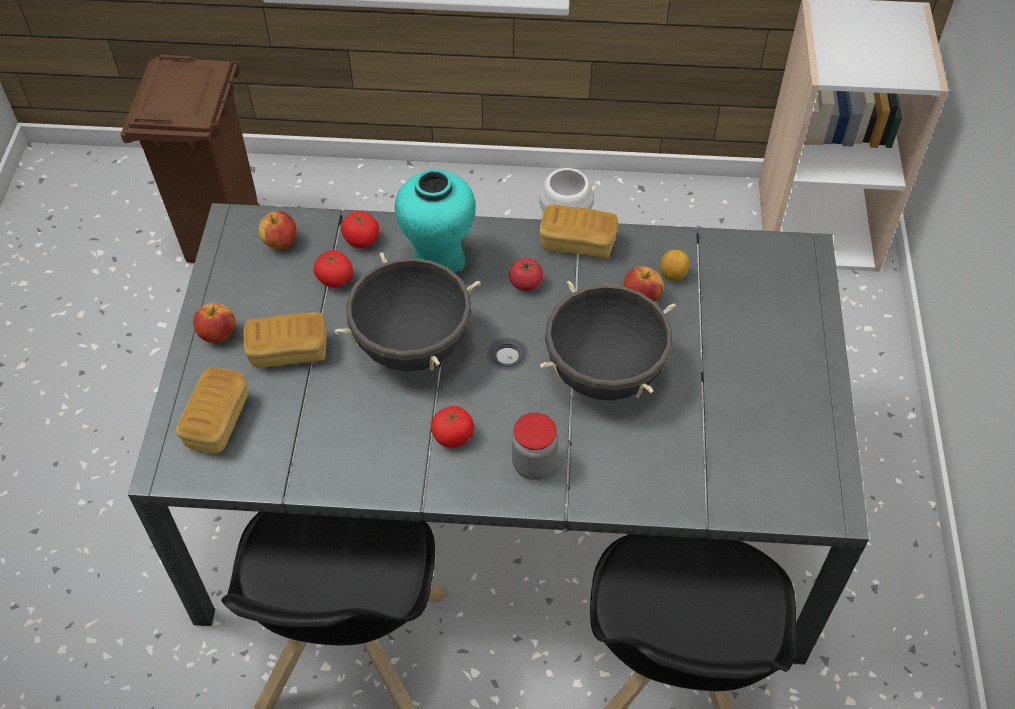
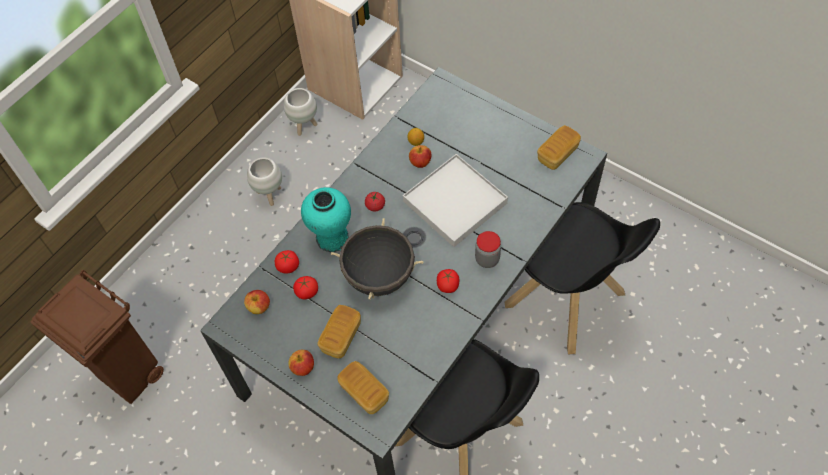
camera: 55 degrees left, 5 degrees up
(577, 243) = (366, 170): bread -> bread (557, 154)
(604, 374) = (455, 202): black cooking pot -> white tray
(698, 209) = (304, 126): none -> white planter

